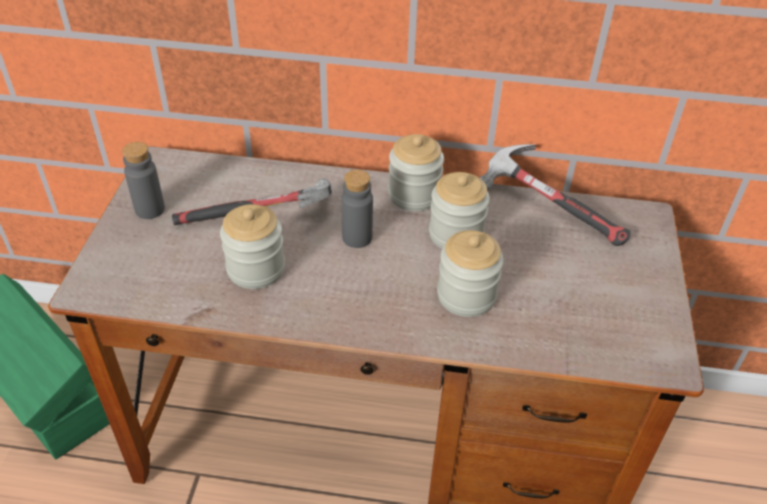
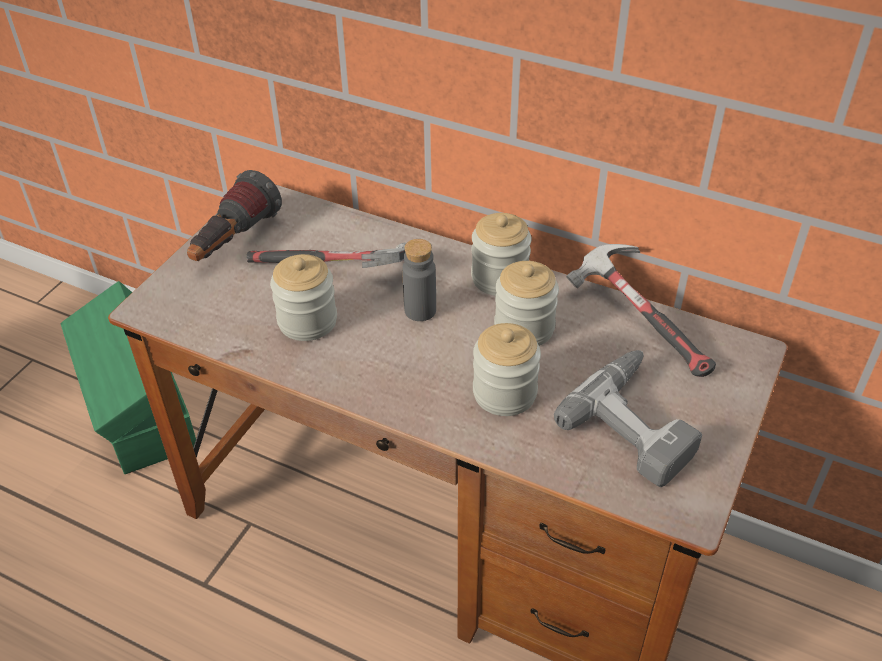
camera: 20 degrees right, 0 degrees up
(150, 209) = (233, 242): grey bottle -> flashlight
(590, 296) = (639, 423): none -> power drill

